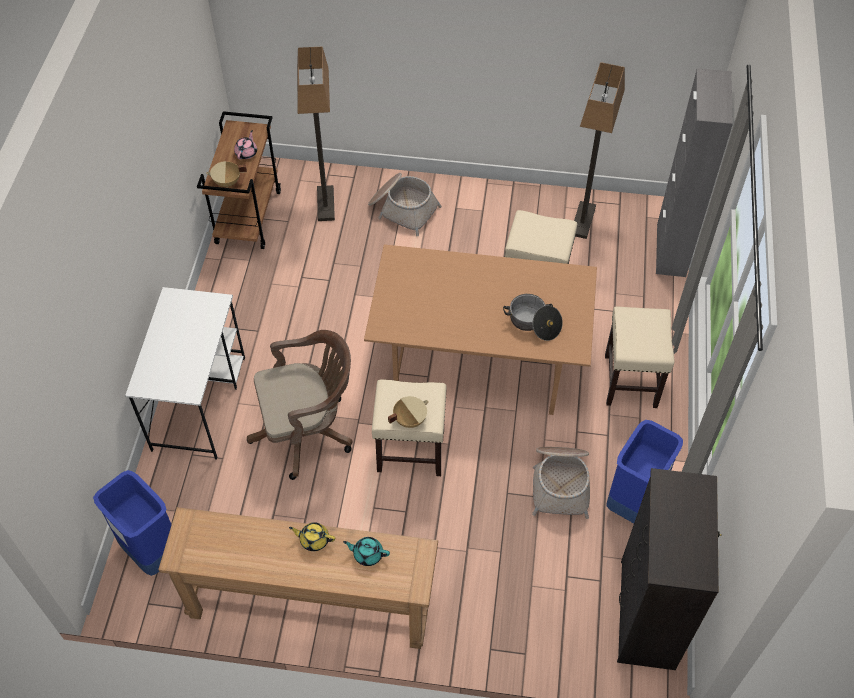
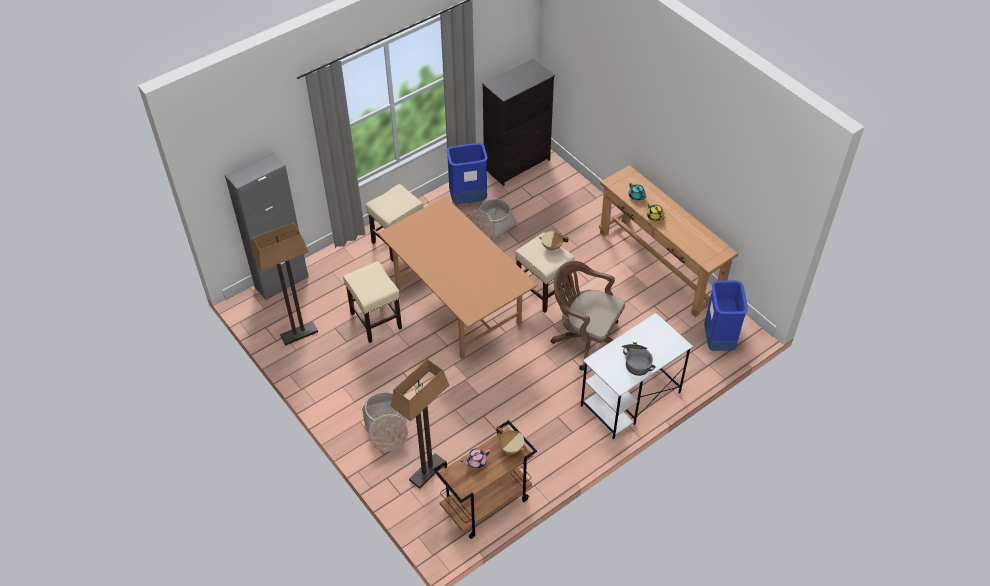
camera: 135 degrees left, 5 degrees down
(533, 323) = (445, 230): cooking pot -> cooking pot (636, 361)

